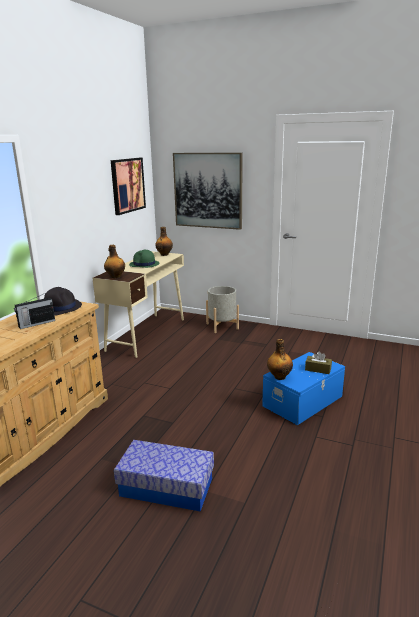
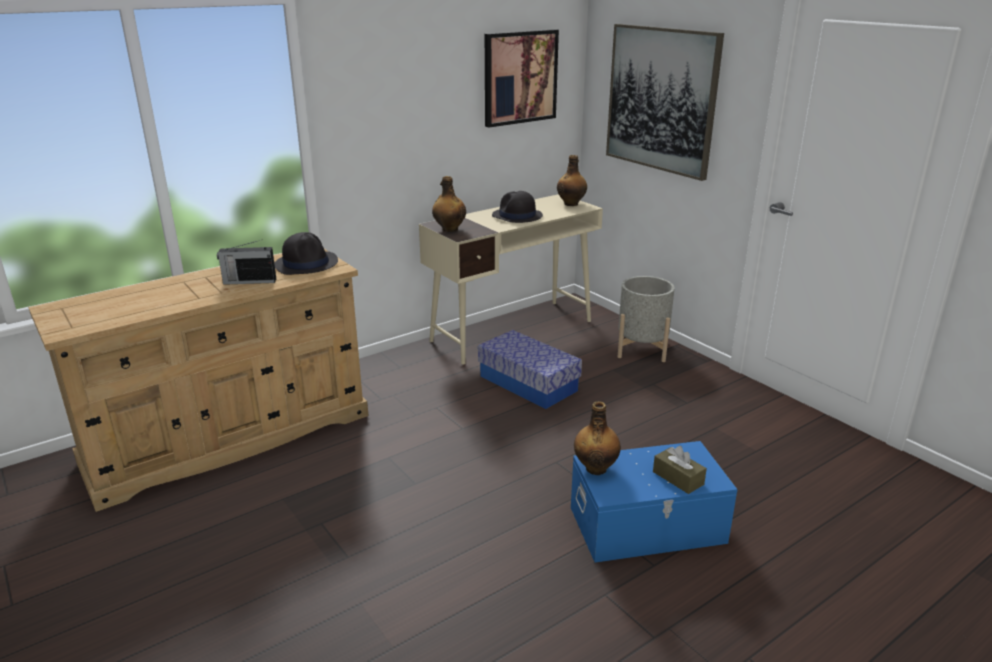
camera: 30 degrees right, 5 degrees up
(144, 264) = (517, 216): green hat -> black hat
(166, 487) = (318, 574): storage box -> storage box (528, 383)

